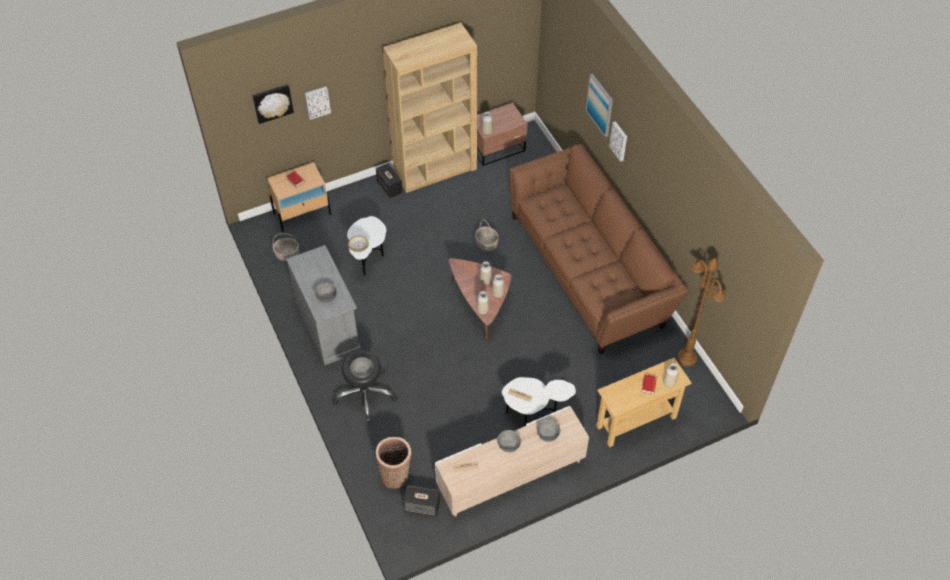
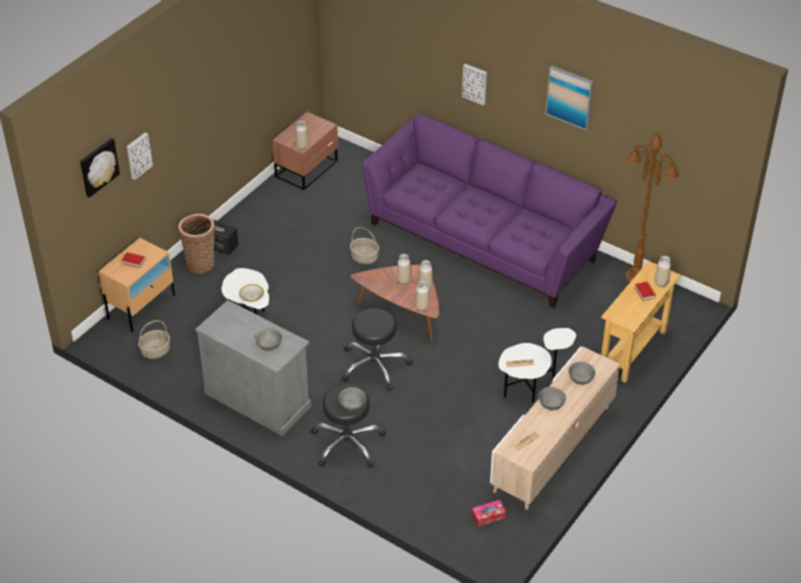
camera: 30 degrees left, 10 degrees down
(396, 474) = (438, 501): basket -> basket (200, 262)
(422, 506) = (488, 516): speaker -> tissue box
(430, 339) = (375, 365): none -> black stool
(435, 170) = (256, 212): brown bookcase -> none
(590, 269) = (485, 239): brown sofa -> purple sofa
(600, 105) = (437, 56): picture -> picture (569, 97)

